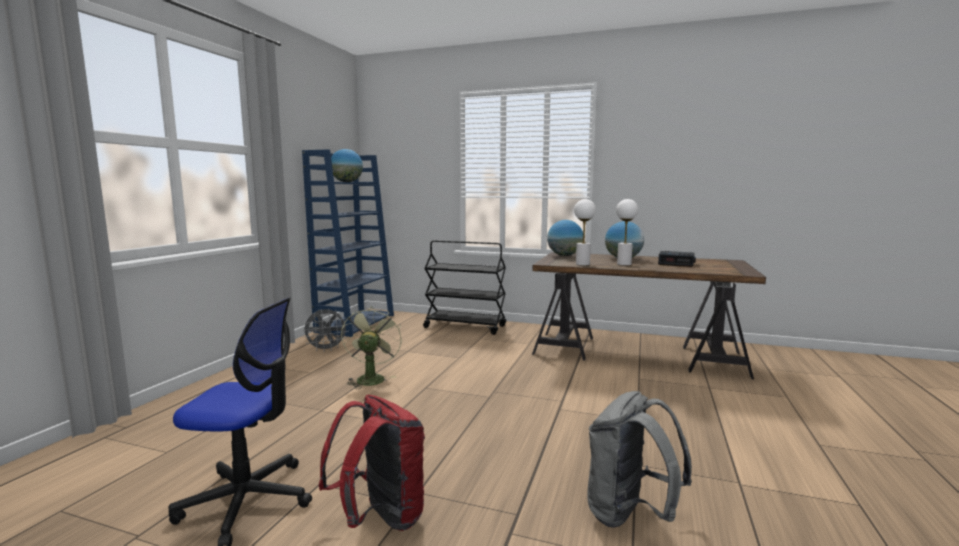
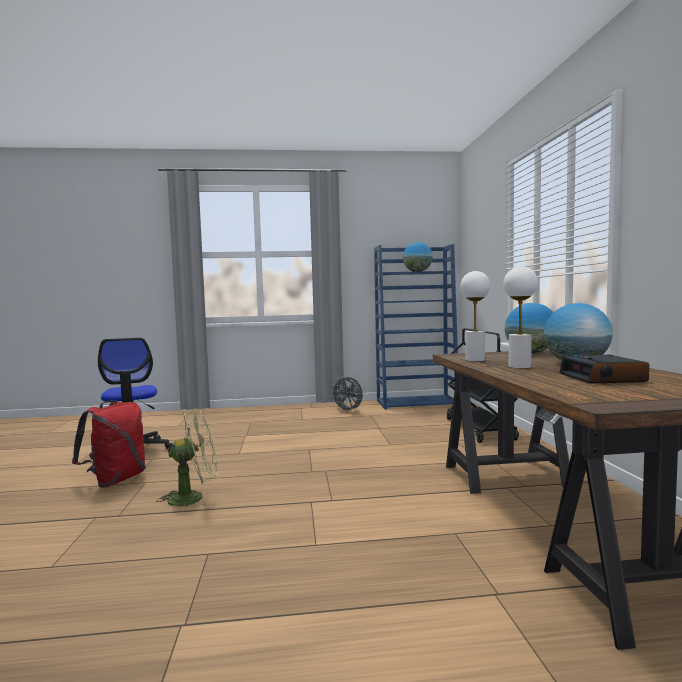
camera: 65 degrees right, 5 degrees down
(371, 378) = (309, 432): green fan -> green fan (193, 497)
(630, 515) = (116, 559): grey backpack -> none

